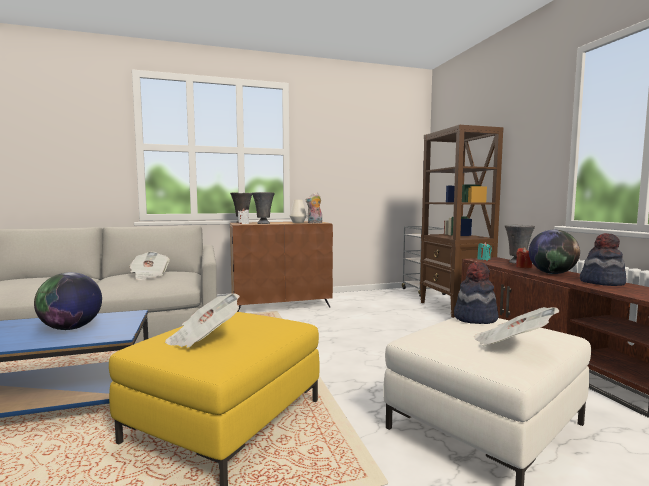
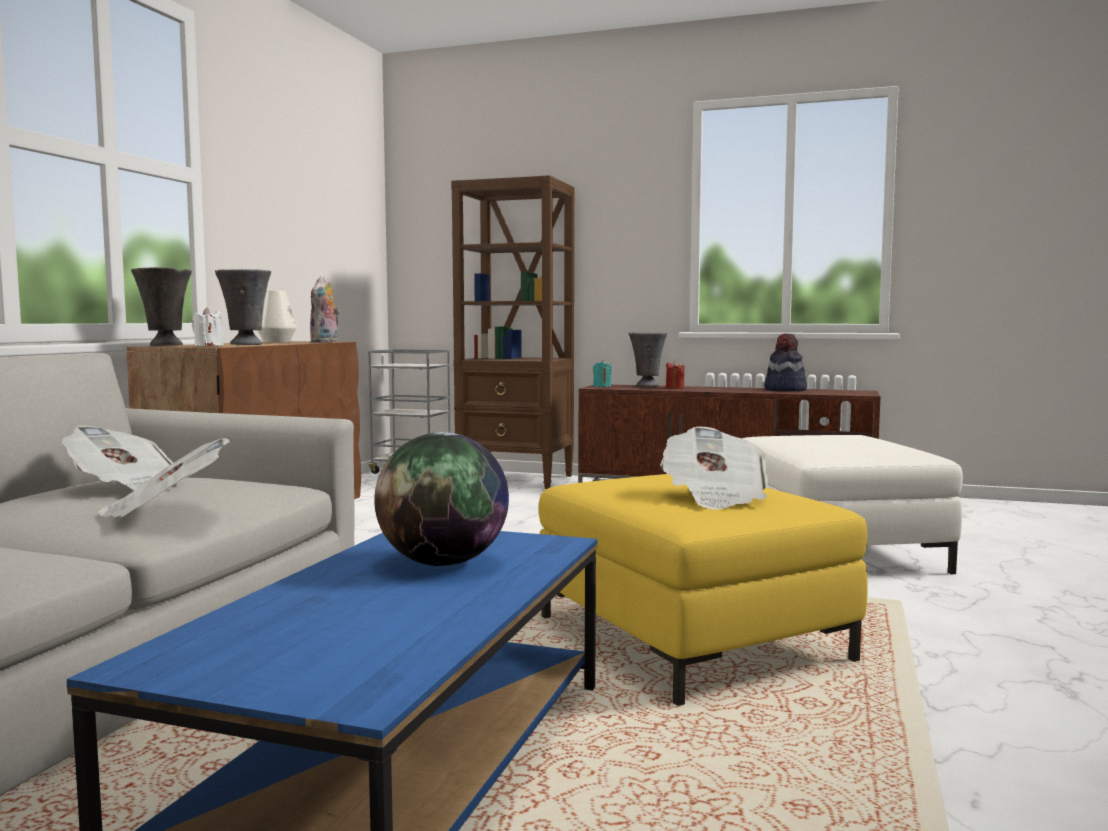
camera: 55 degrees left, 0 degrees up
(475, 318) = (781, 437): hat -> none
(511, 345) = (877, 444): newspaper -> newspaper (165, 511)
(552, 273) = (723, 389): globe -> none

